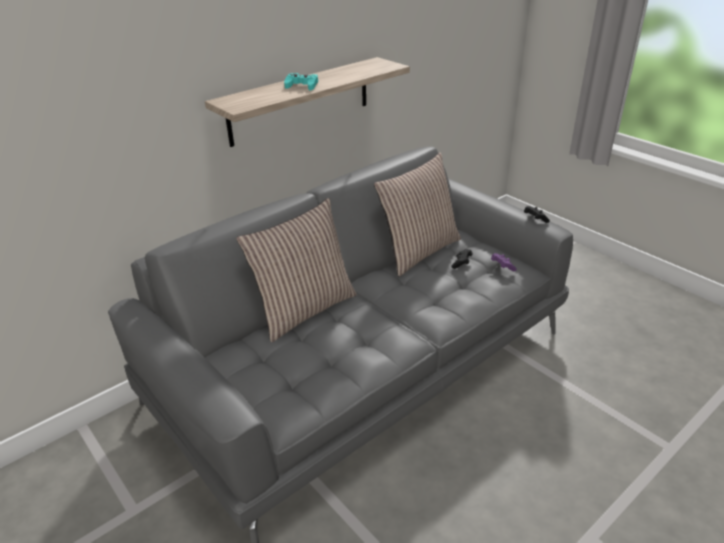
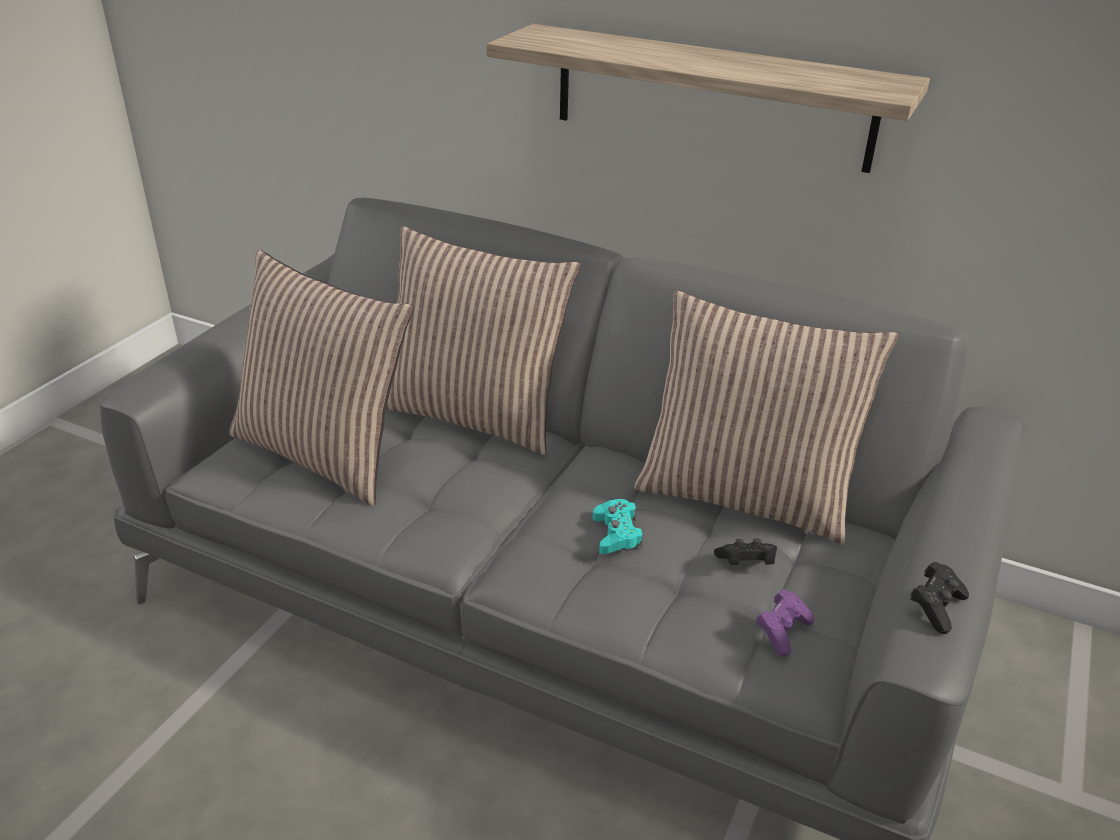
camera: 65 degrees right, 0 degrees up
(301, 370) = (325, 452): none -> pillow
(302, 86) = (666, 56): turquoise game controller -> turquoise game controller (617, 534)

